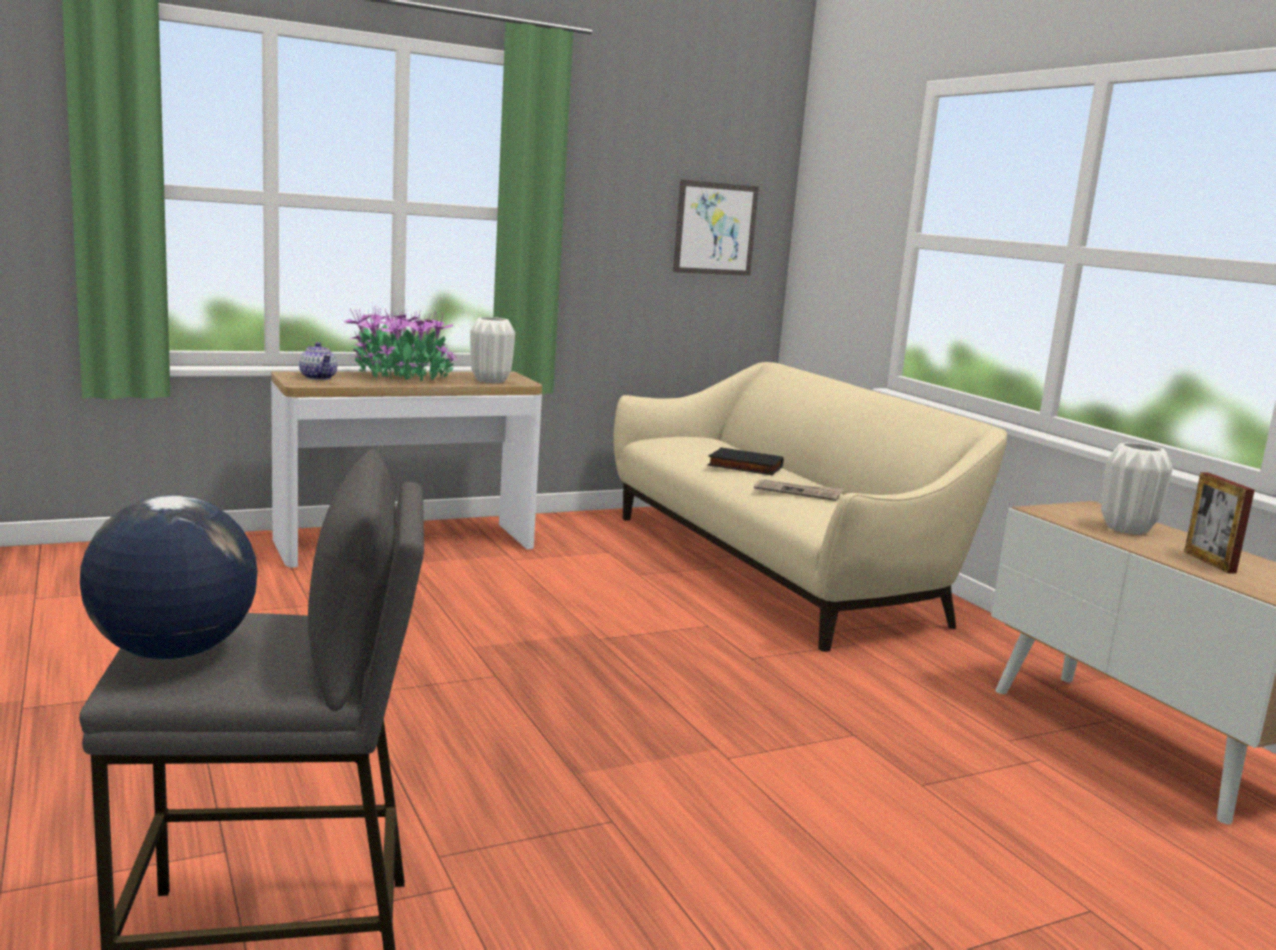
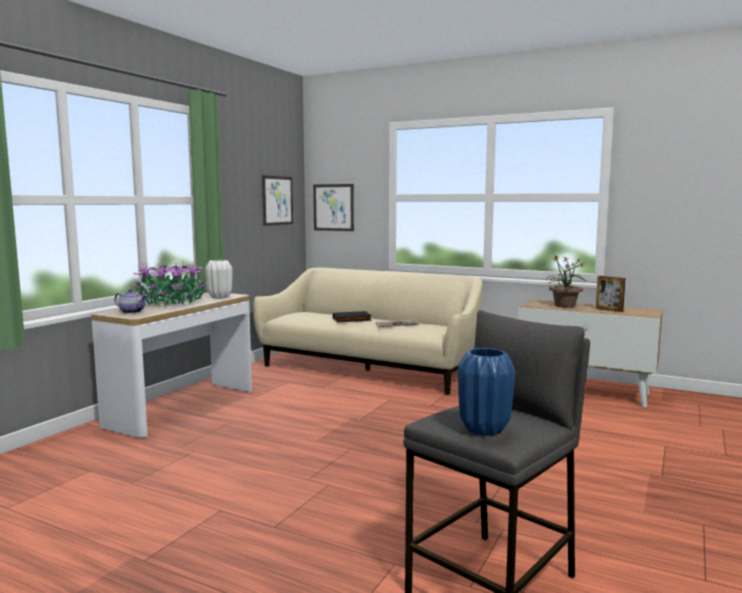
camera: 35 degrees left, 5 degrees down
(172, 652) = (484, 430): globe -> blue vase
(826, 251) = (333, 207): none -> picture
(1126, 529) = (565, 306): white vase -> potted plant

